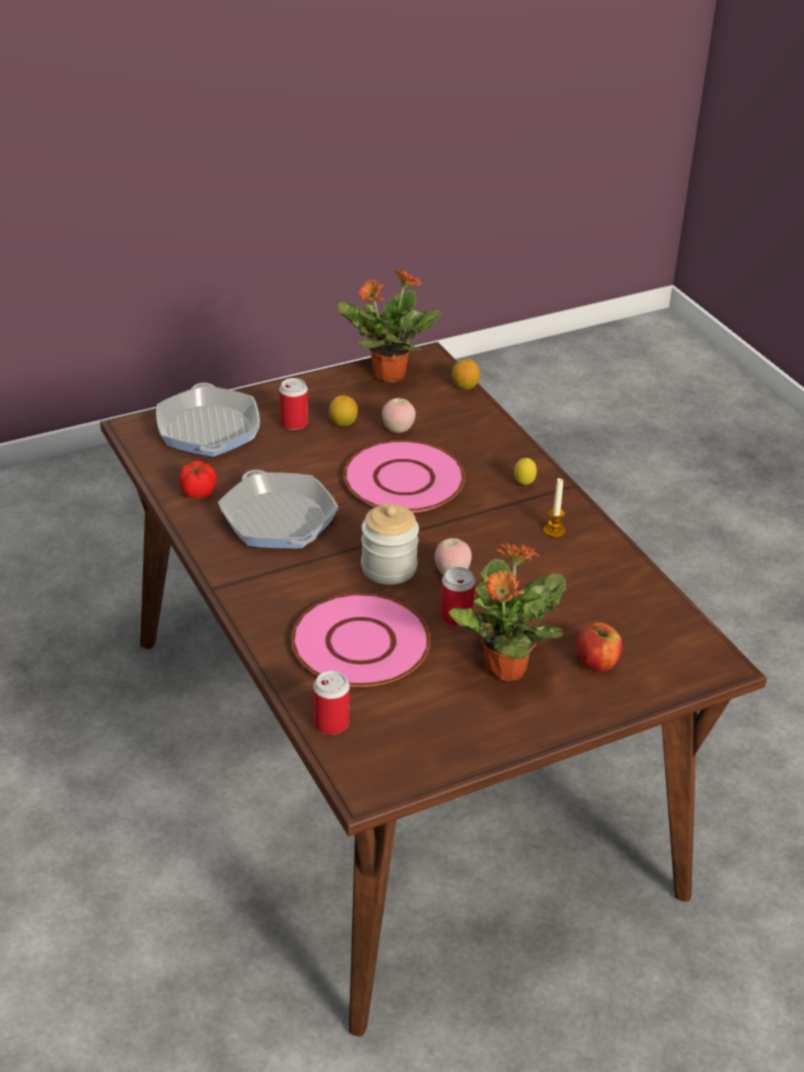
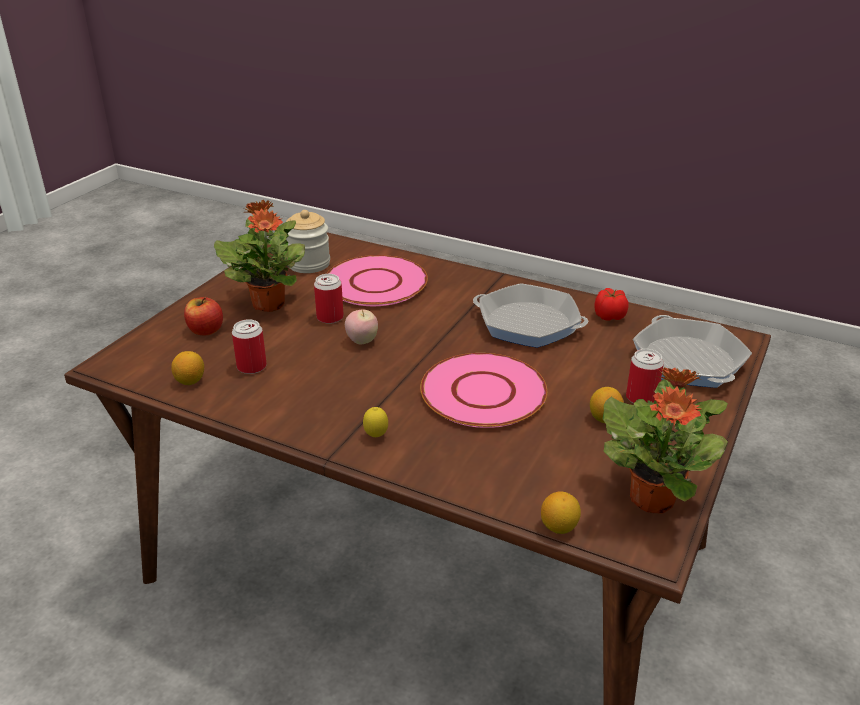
camera: 145 degrees right, 5 degrees down
(208, 429) = (688, 360): frying pan -> frying pan turned 150 degrees counterclockwise
(331, 723) = (347, 247): can -> can (252, 367)
(389, 568) = (410, 326): jar -> jar (309, 264)
(398, 430) = (550, 436): apple -> none
(554, 531) = (310, 406): candle -> none
(645, 604) = (190, 381): none -> lemon

